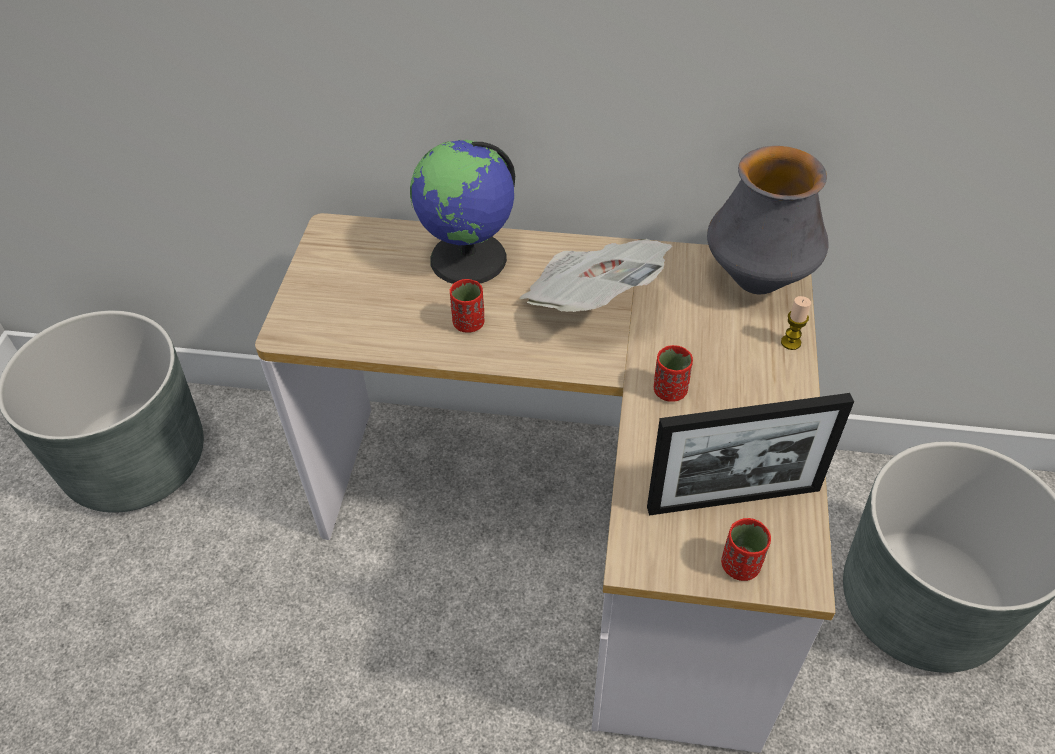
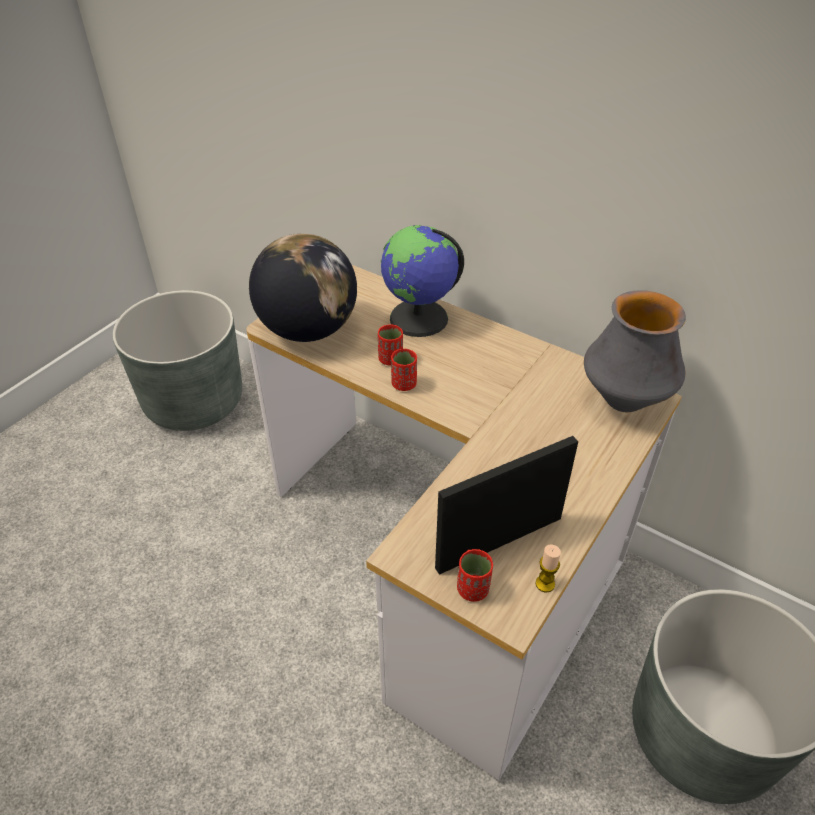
camera: 25 degrees right, 5 degrees down
(340, 320) = (308, 330): none -> globe
(591, 300) = (487, 373): newspaper -> none
(670, 391) = (502, 452): red cup -> red cup (404, 384)
(733, 499) = (499, 543): picture frame -> picture frame turned 135 degrees clockwise
(790, 342) = (621, 453): candle -> candle (545, 584)

